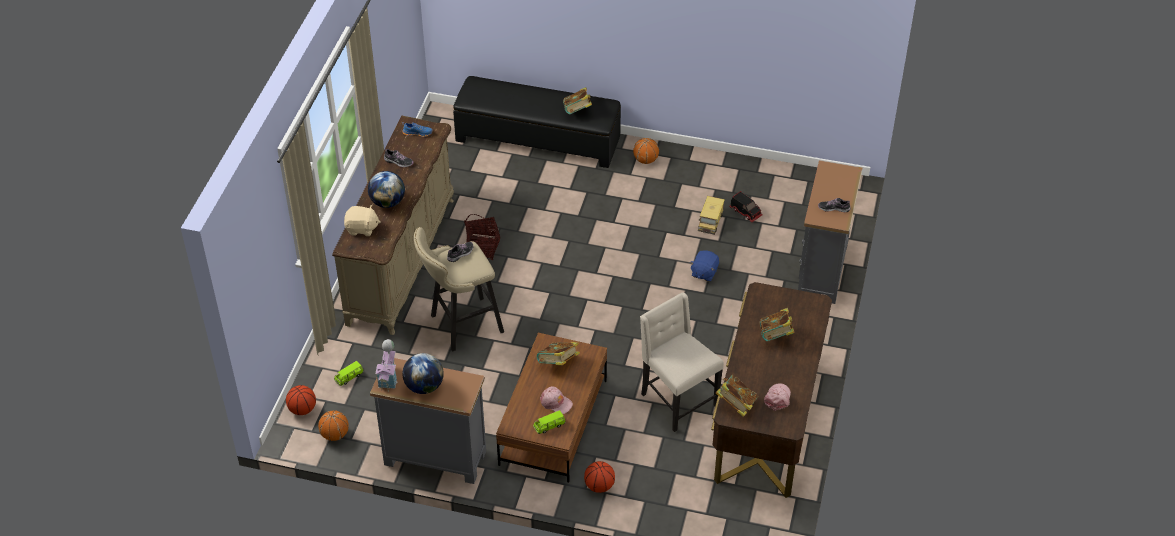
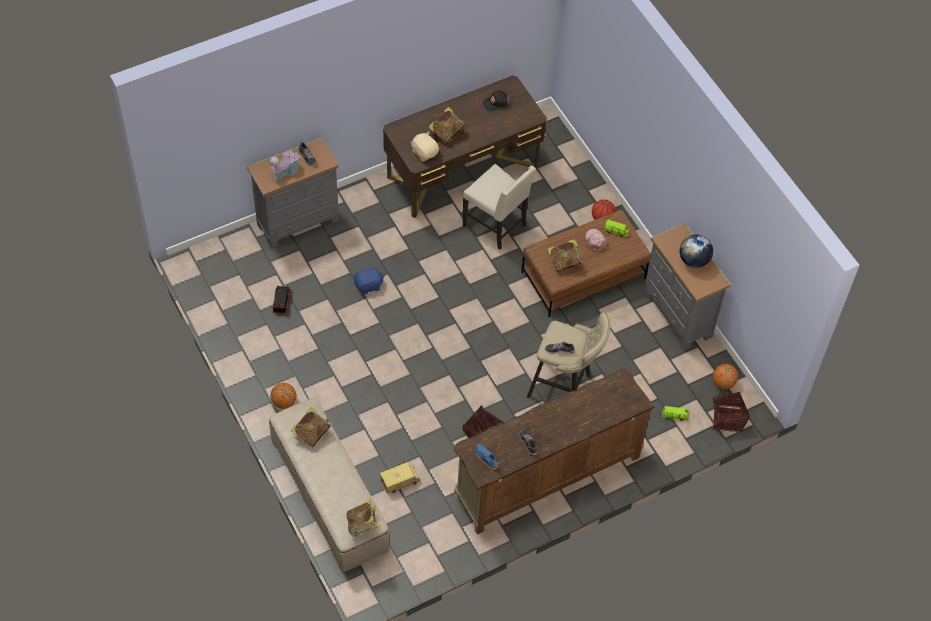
camera: 135 degrees left, 10 degrees up
(302, 409) = (727, 419): basketball -> basket
(362, 228) = (614, 408): beige plush toy -> beige plush toy (425, 152)
(387, 202) = (574, 415): globe -> none
(389, 377) = (708, 284): toy house -> toy house (285, 171)
(538, 138) = (328, 494): black bench -> beige bench
(677, 400) = (496, 225): beige chair -> beige chair turned 60 degrees counterclockwise
(710, 221) = (312, 316): toy truck -> toy truck (399, 481)
(736, 404) = (522, 118): book -> book (362, 525)
(777, 398) = (496, 103): pink cap -> black cap

